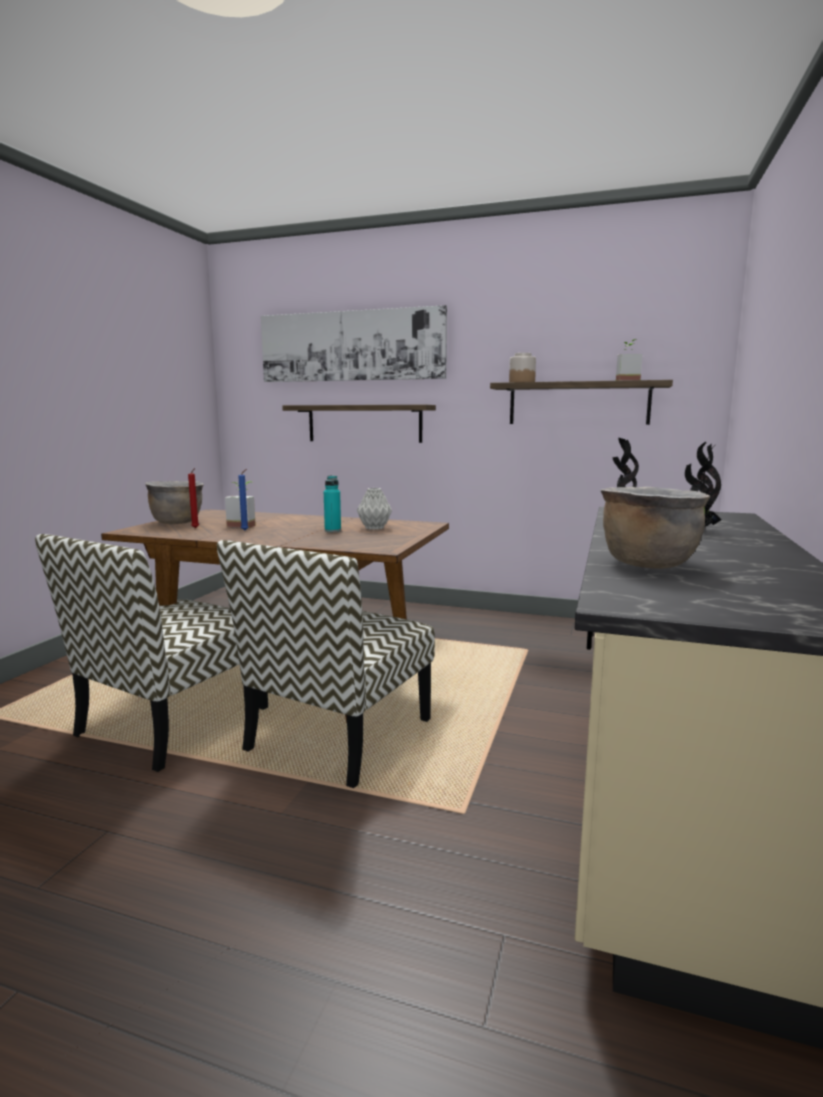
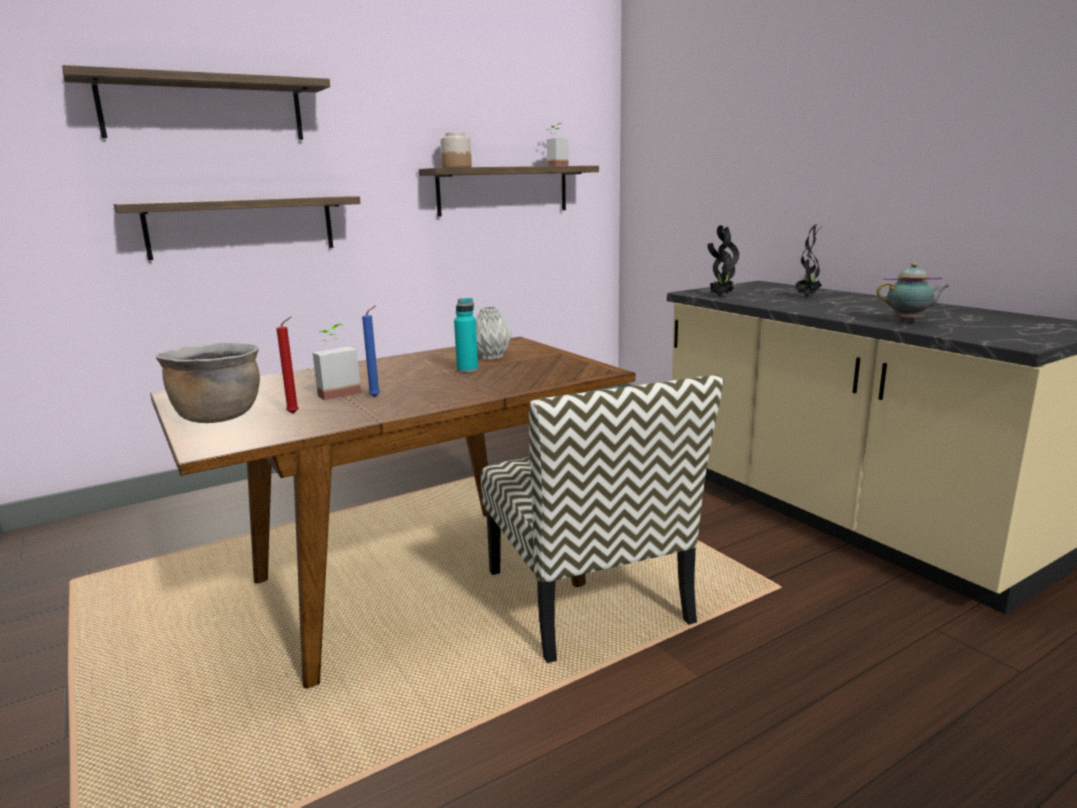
camera: 50 degrees left, 5 degrees up
(172, 723) = (406, 698): chair -> none
(351, 346) = (204, 109): picture -> shelf
(647, 563) = (909, 321): brown cooking pot -> teapot

